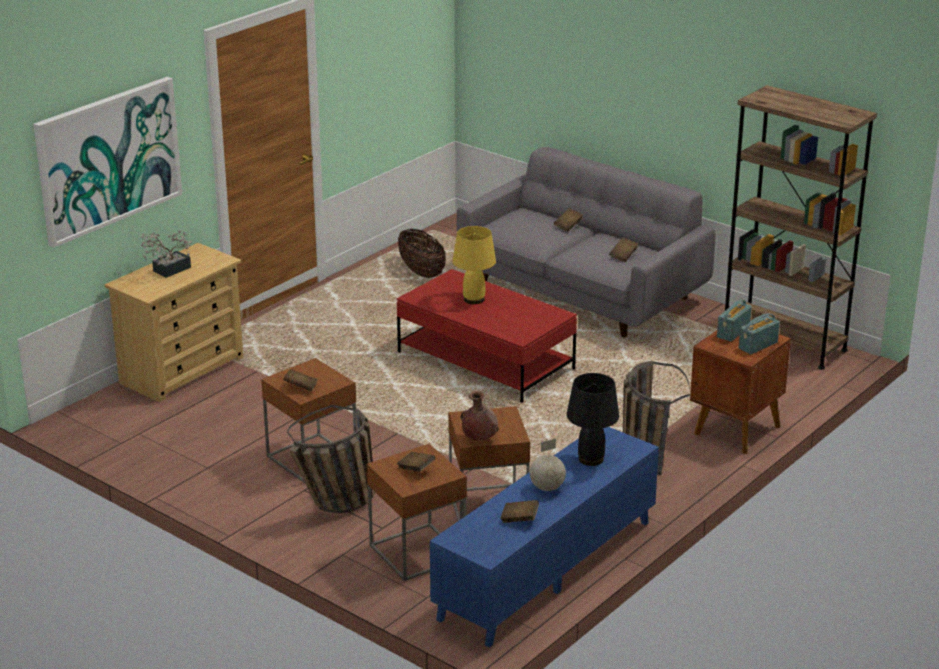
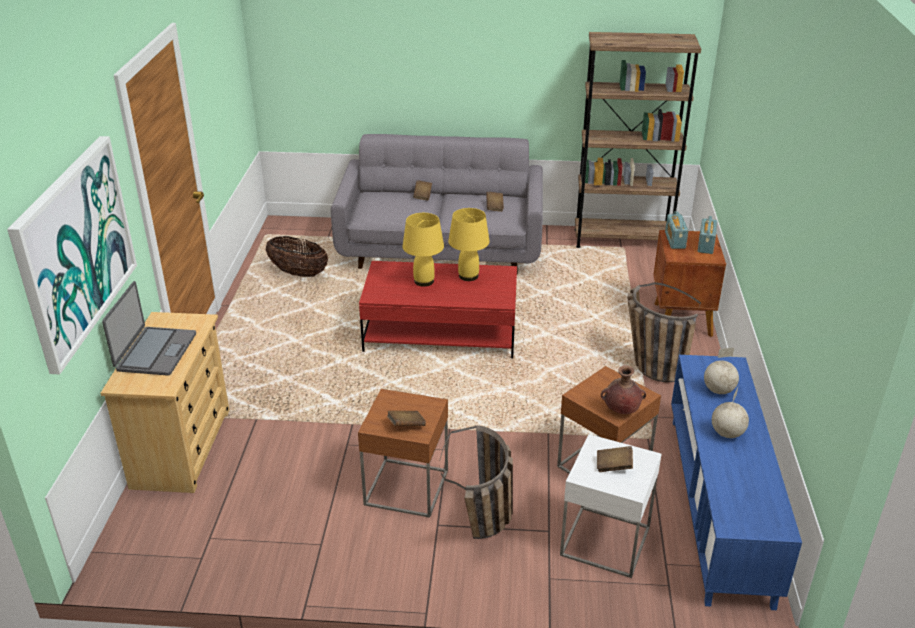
camera: 35 degrees left, 5 degrees up
(168, 270) = (155, 352): potted plant -> laptop
(417, 552) = (605, 541): brown side table -> white side table
(519, 307) = (468, 276): none -> yellow table lamp
(519, 519) = (751, 476): brown book -> none
(590, 459) = (718, 390): black table lamp -> globe

